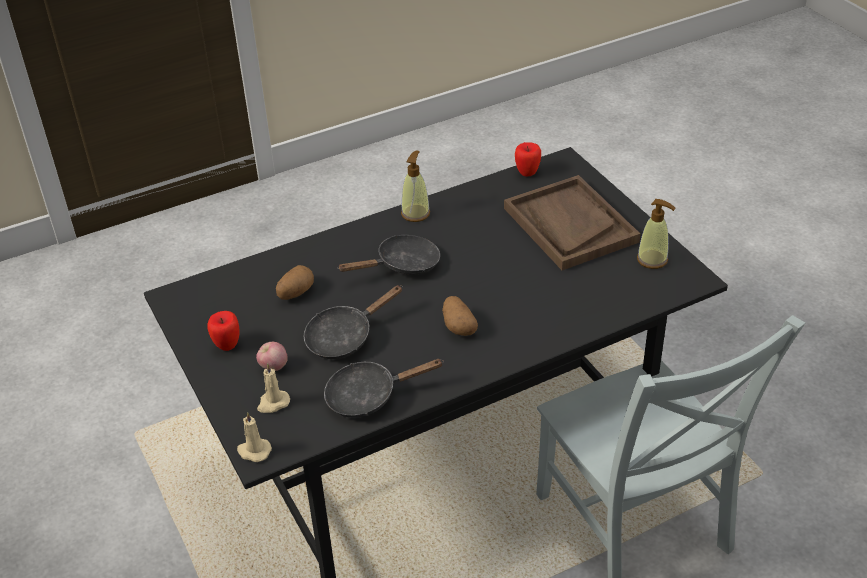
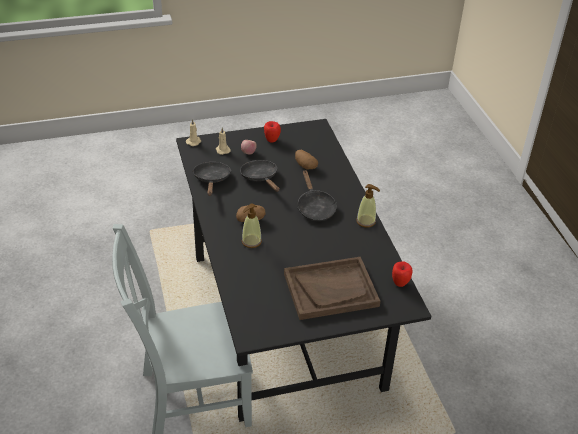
camera: 100 degrees right, 0 degrees up
(652, 260) = (278, 321): soap dispenser -> soap dispenser (251, 241)

